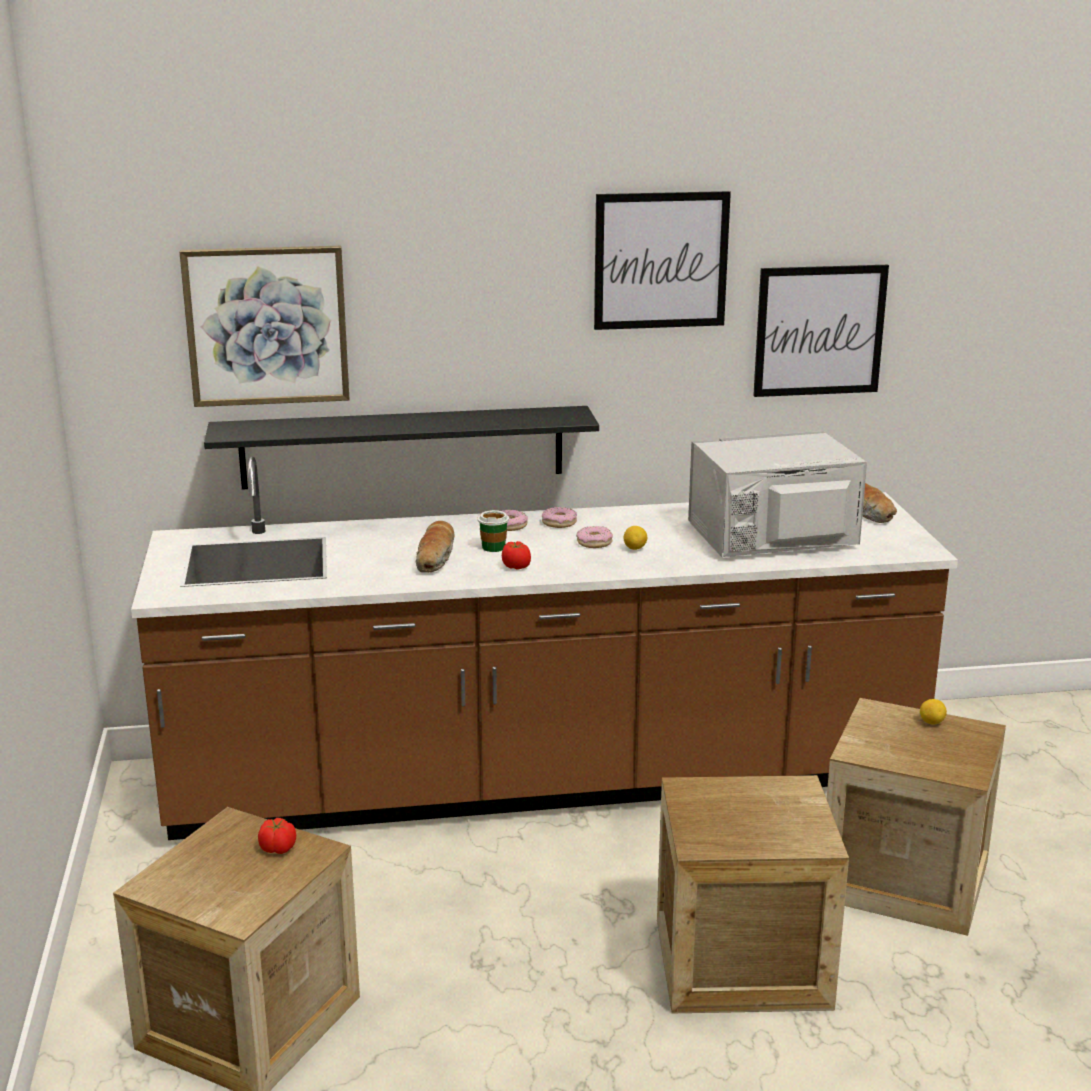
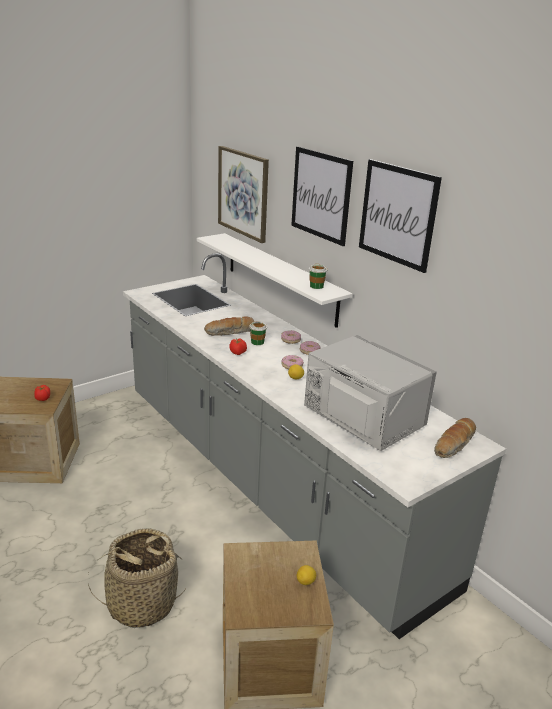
camera: 60 degrees right, 5 degrees up
(402, 447) = (280, 278): black shelf -> white shelf
(542, 416) = (316, 286): none -> cup
(545, 779) = (269, 481): brown counter -> grey counter
(741, 963) = (141, 603): crate -> basket
(819, 330) = (485, 303): picture -> picture (321, 195)

